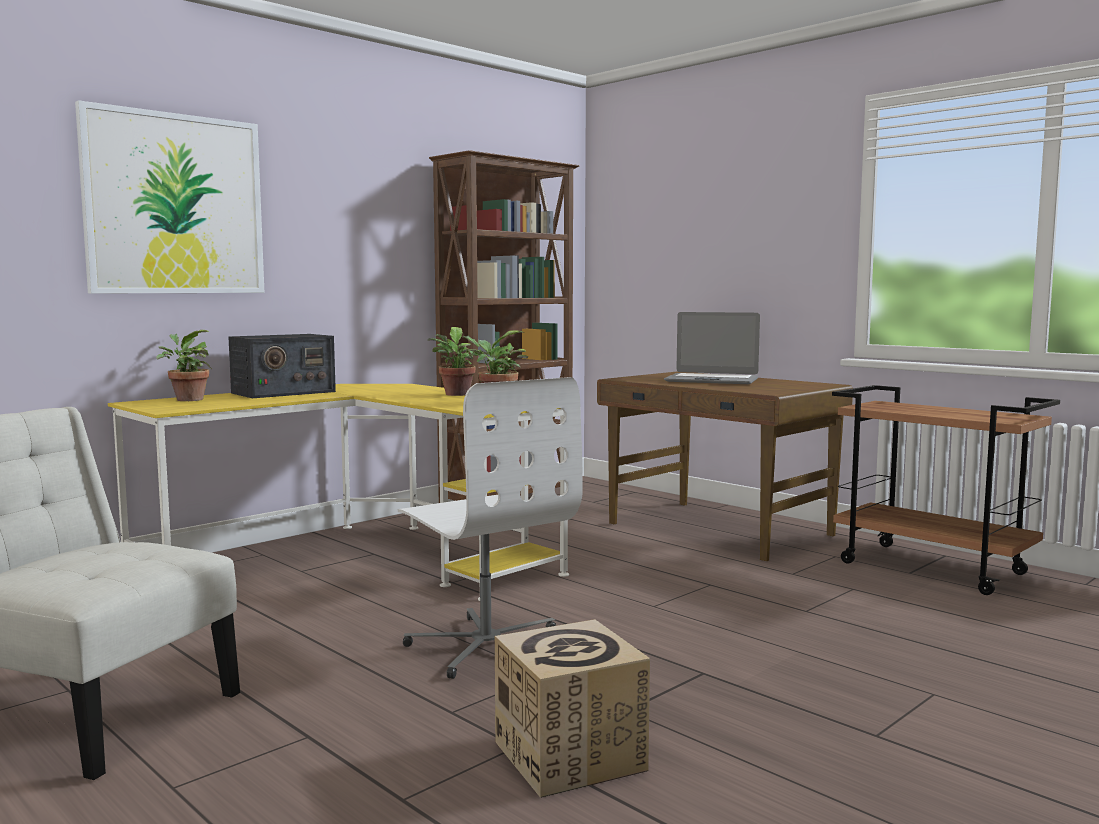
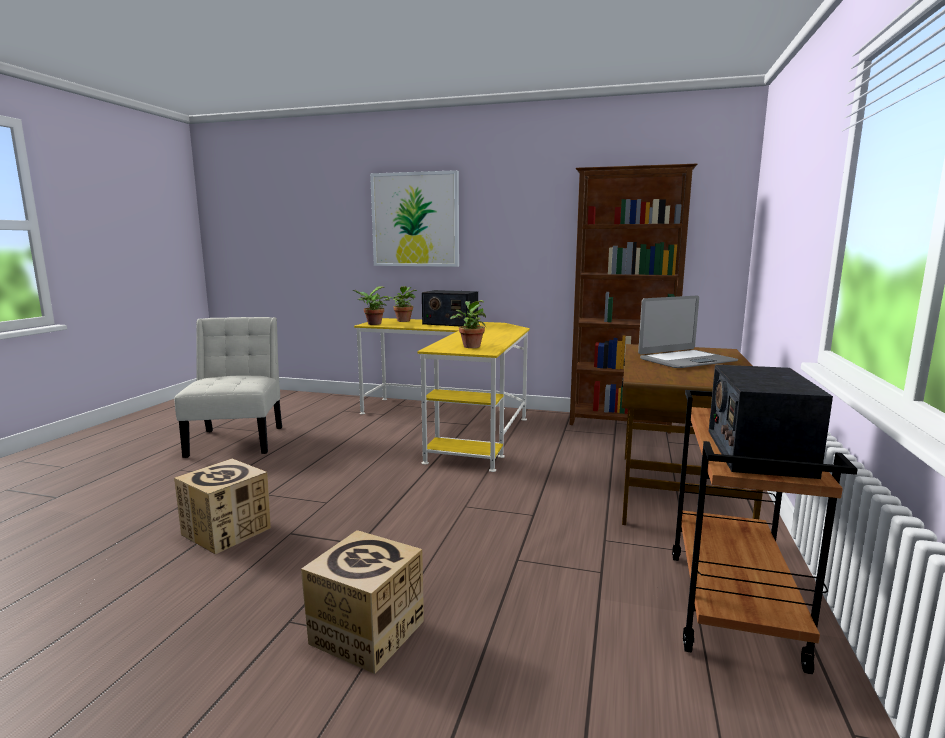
camera: 60 degrees right, 5 degrees up
(457, 394) = (493, 338): potted plant -> potted plant (372, 324)
(486, 646) = (355, 481): white office chair -> none
(711, 380) = (686, 360): laptop -> laptop turned 105 degrees counterclockwise
(917, 698) = (366, 632): none -> cardboard box
(974, 414) = (758, 452): none -> radio

